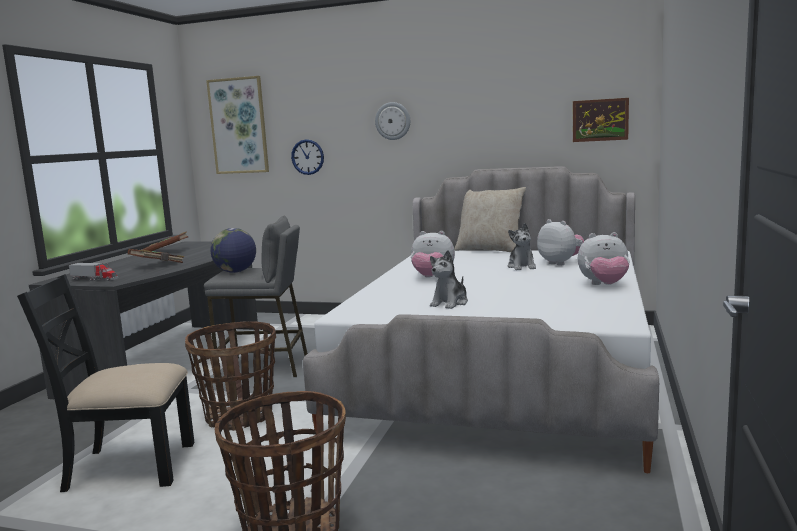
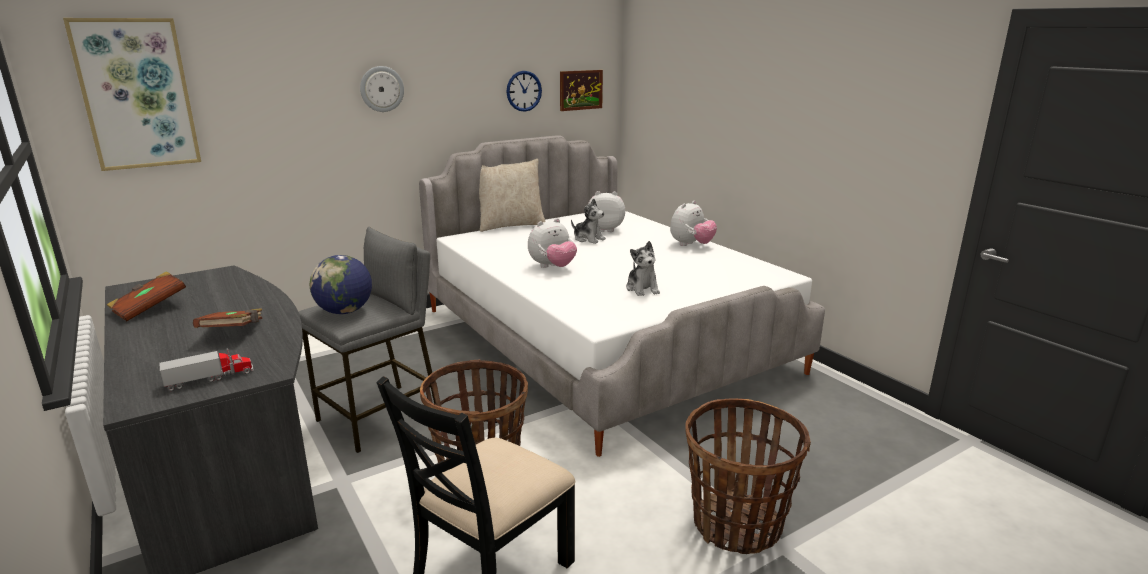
camera: 50 degrees left, 10 degrees up
(307, 157) = (264, 137): wall clock -> wall clock (524, 91)

